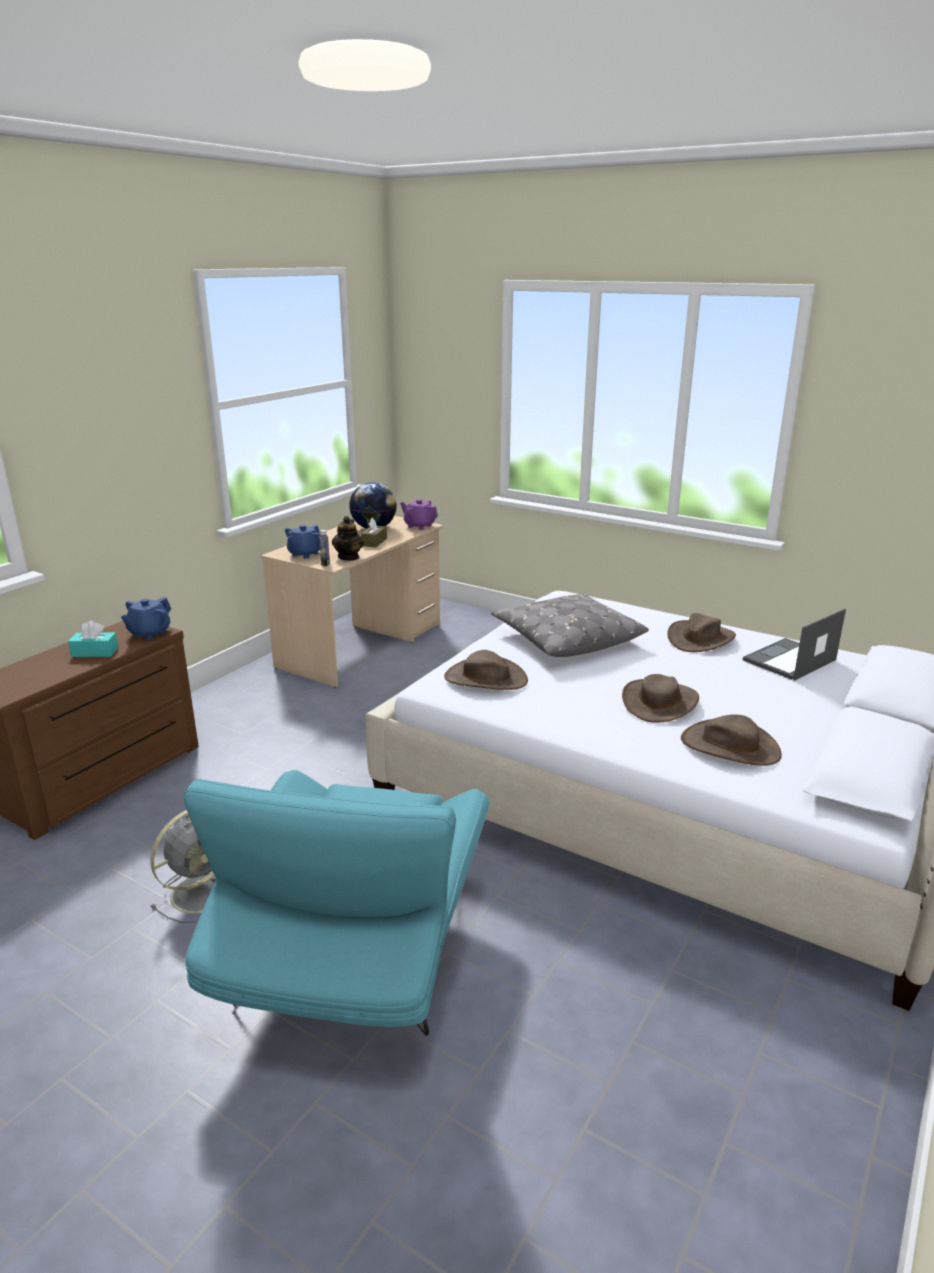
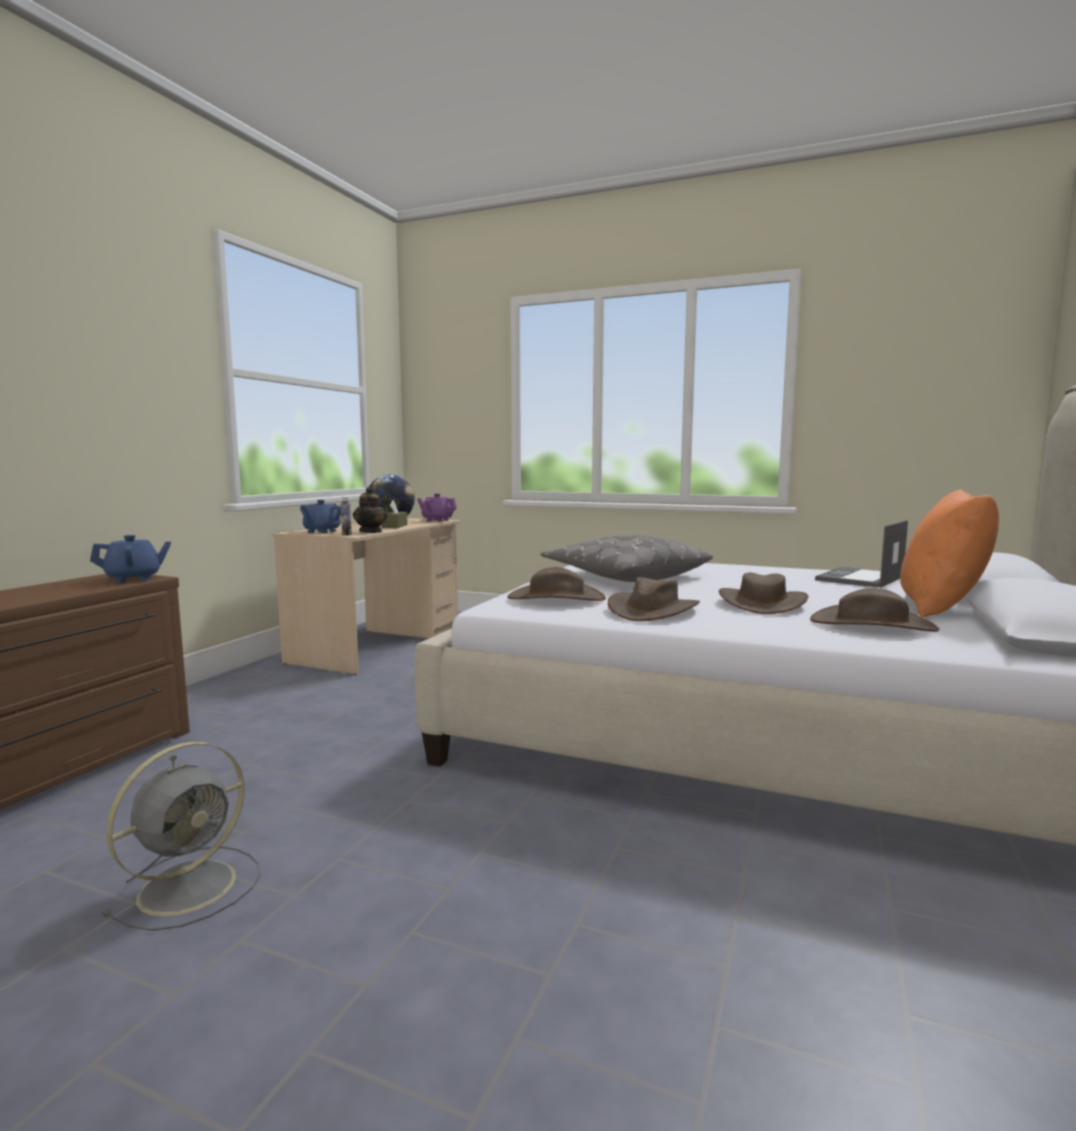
camera: 10 degrees left, 15 degrees down
(95, 652) = (56, 591): turquoise tissue box -> none
(149, 633) = (134, 579): blue teapot -> blue teapot turned 135 degrees counterclockwise
(354, 957) = (438, 948): turquoise armchair -> none
(700, 638) = (759, 571): brown hat -> brown hat (652, 610)
(819, 722) = (941, 607): none -> orange pillow

